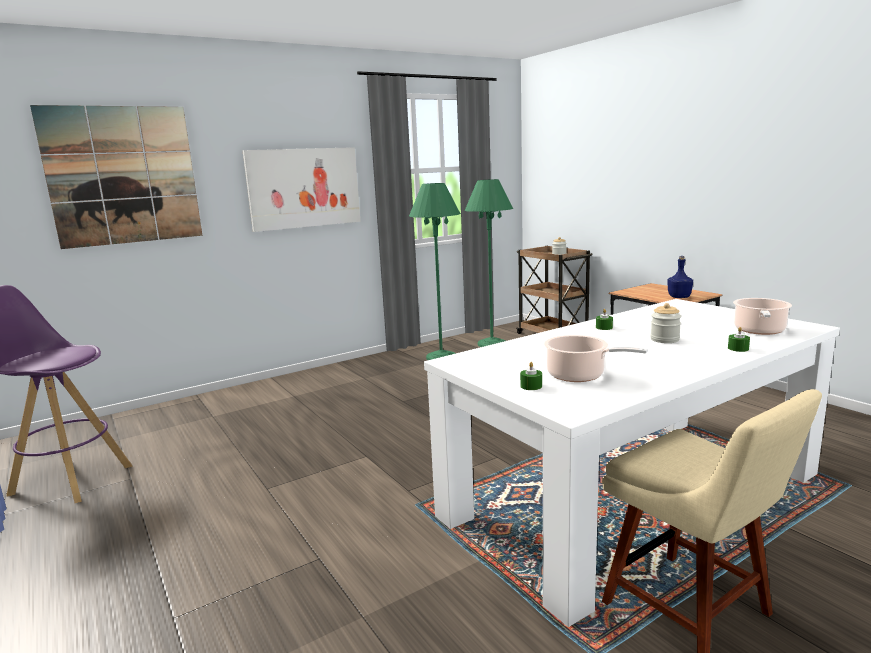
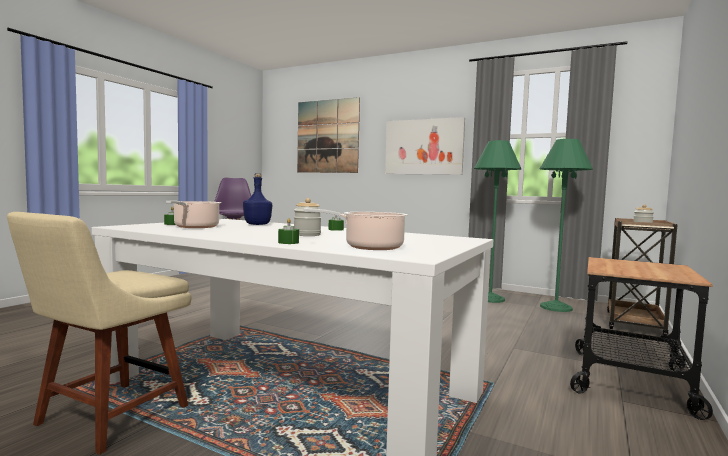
camera: 60 degrees right, 10 degrees down
(679, 297) = (632, 271): blue bottle -> blue bottle (256, 224)

